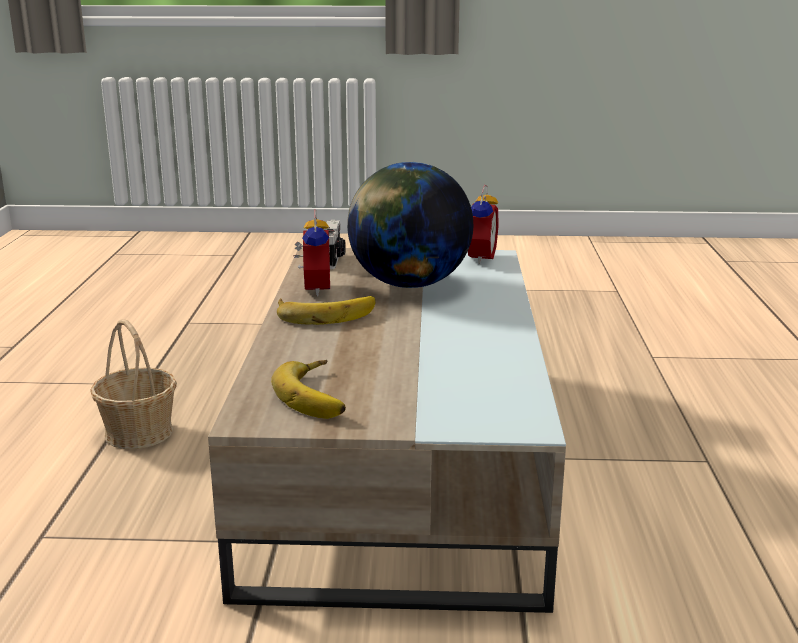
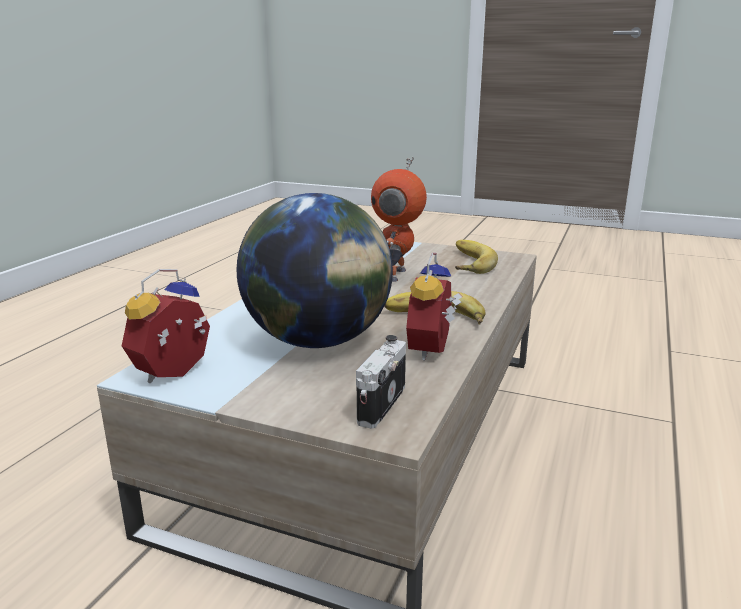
camera: 160 degrees left, 0 degrees up
(139, 432) = (644, 524): basket -> none
(399, 358) = (397, 275): none -> toy robot

